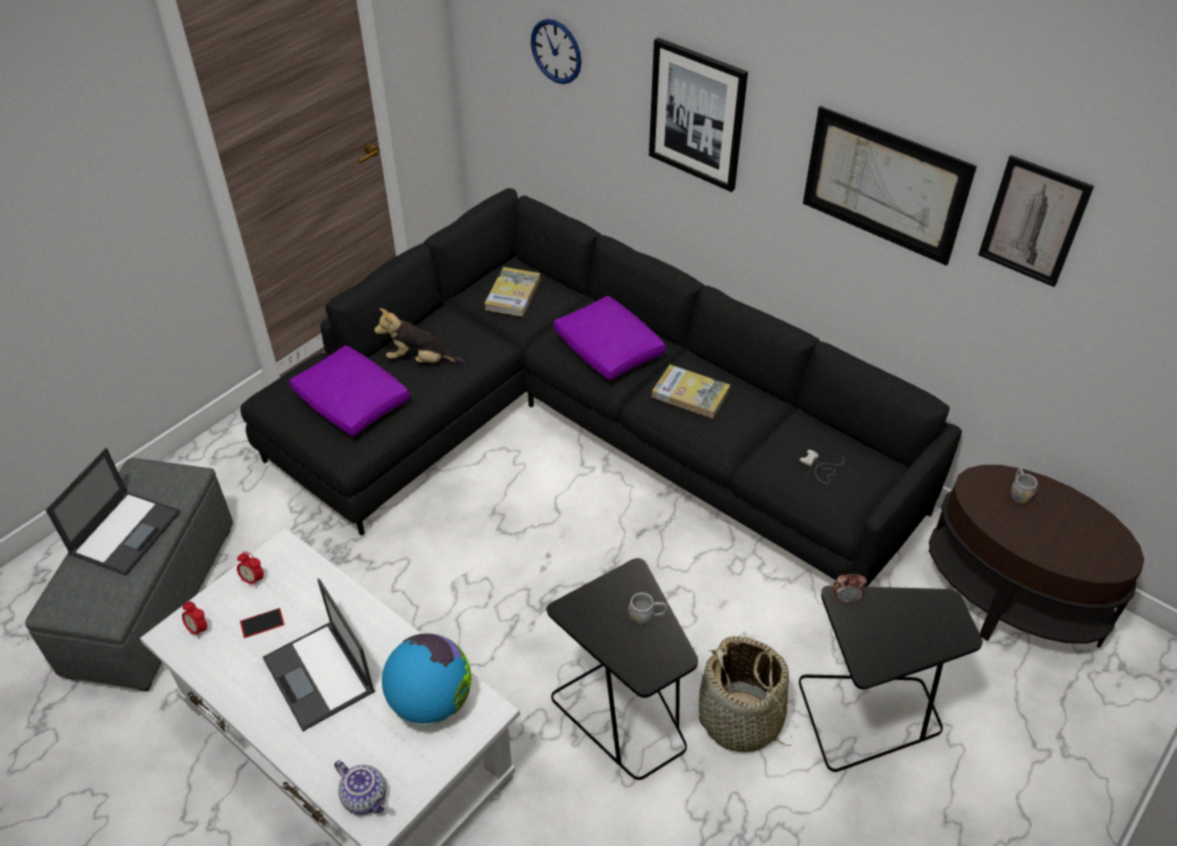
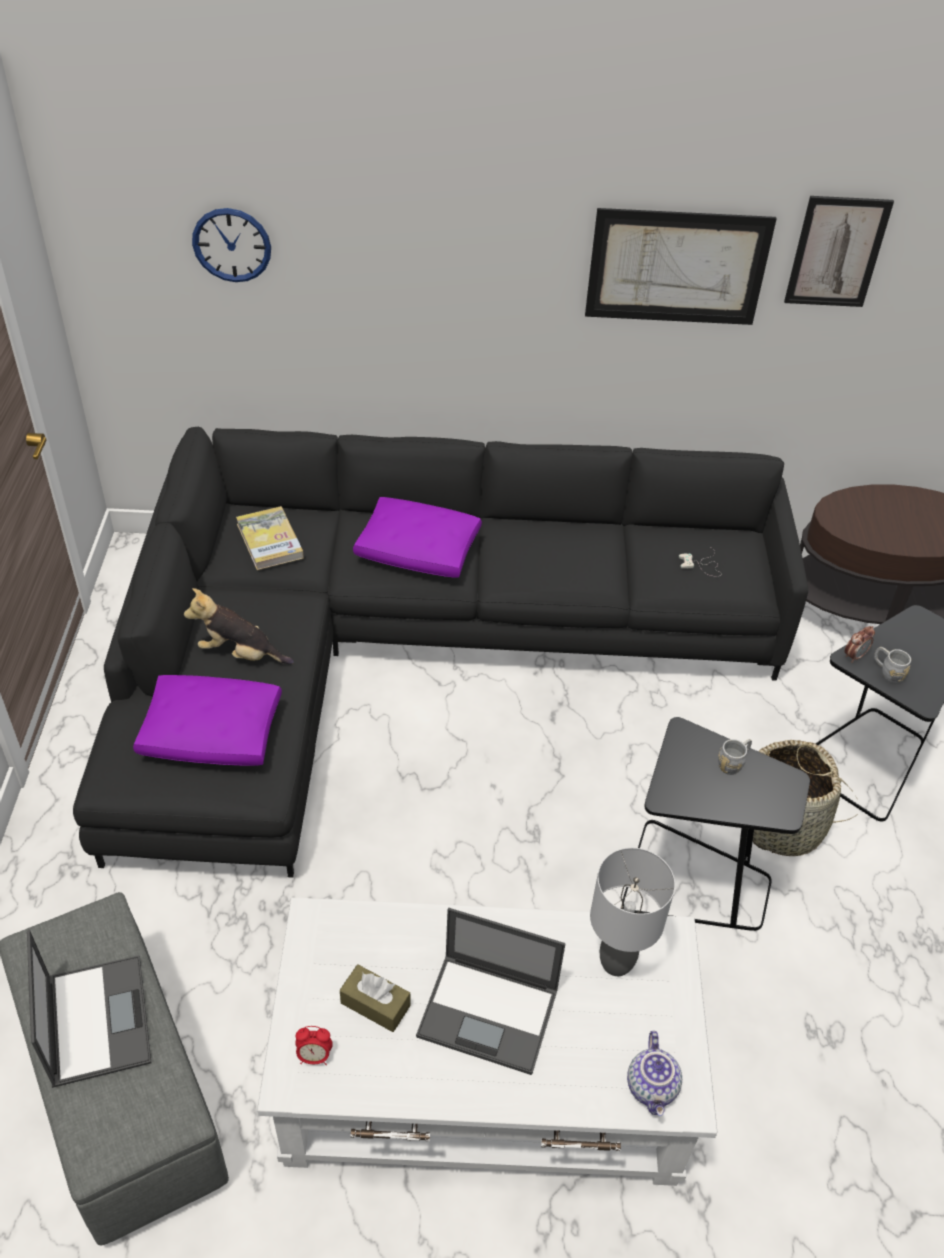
camera: 40 degrees left, 0 degrees up
(253, 579) = (317, 969): alarm clock -> none
(262, 623) = (375, 1004): phone -> brown tissue box
(366, 797) = (653, 1087): teapot -> teapot turned 90 degrees clockwise
(420, 360) = (240, 654): plush toy -> plush toy turned 45 degrees clockwise
(431, 702) = (615, 963): globe -> grey table lamp
(690, 394) = (535, 555): book -> none
(697, 115) = (441, 262): picture -> none
(1018, 493) = (867, 507): grey mug -> grey mug (887, 672)

